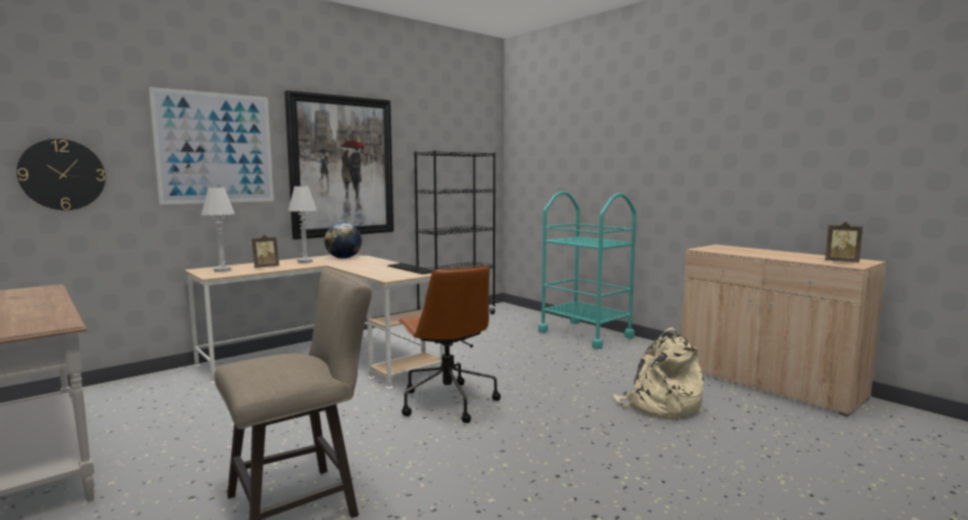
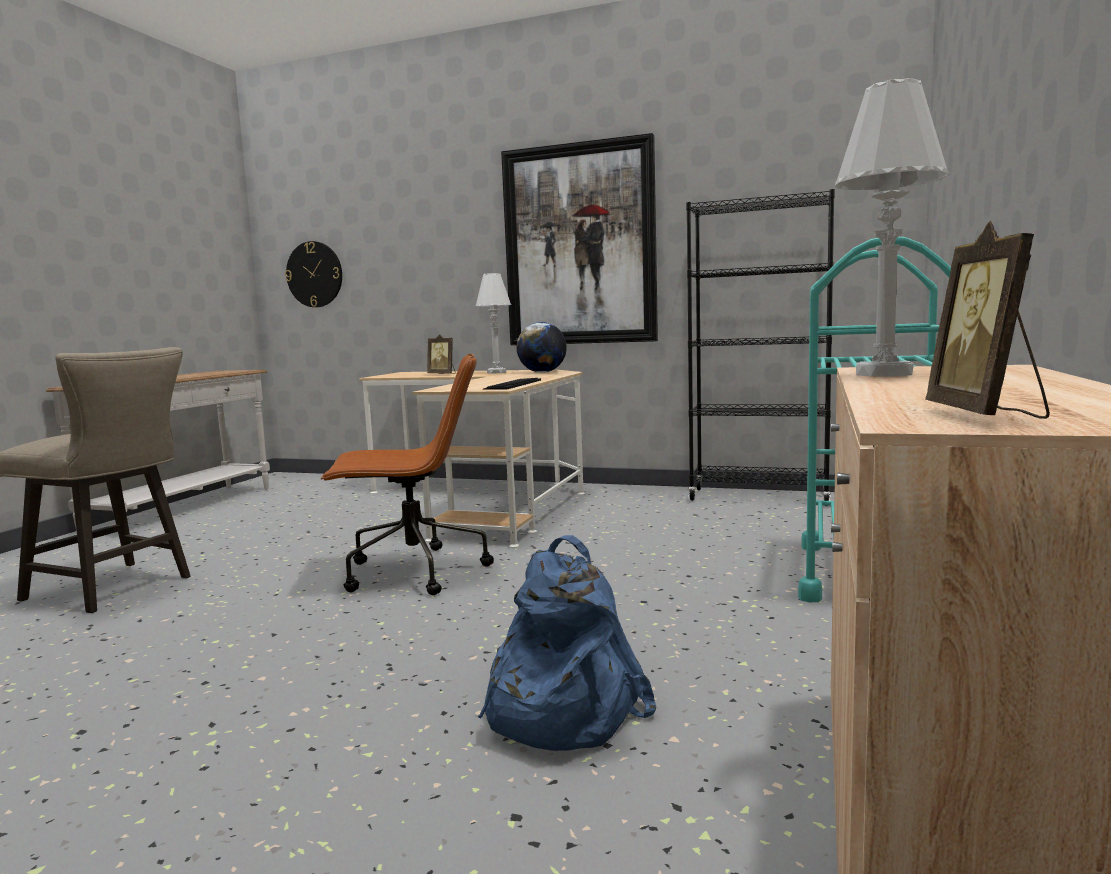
camera: 60 degrees right, 0 degrees up
(215, 148) = (431, 236): picture -> none
(222, 270) = (408, 374): white table lamp -> white table lamp (884, 374)
(447, 402) = (412, 572): brown office chair -> brown office chair turned 135 degrees counterclockwise
(660, 406) = (558, 710): beige backpack -> blue backpack

